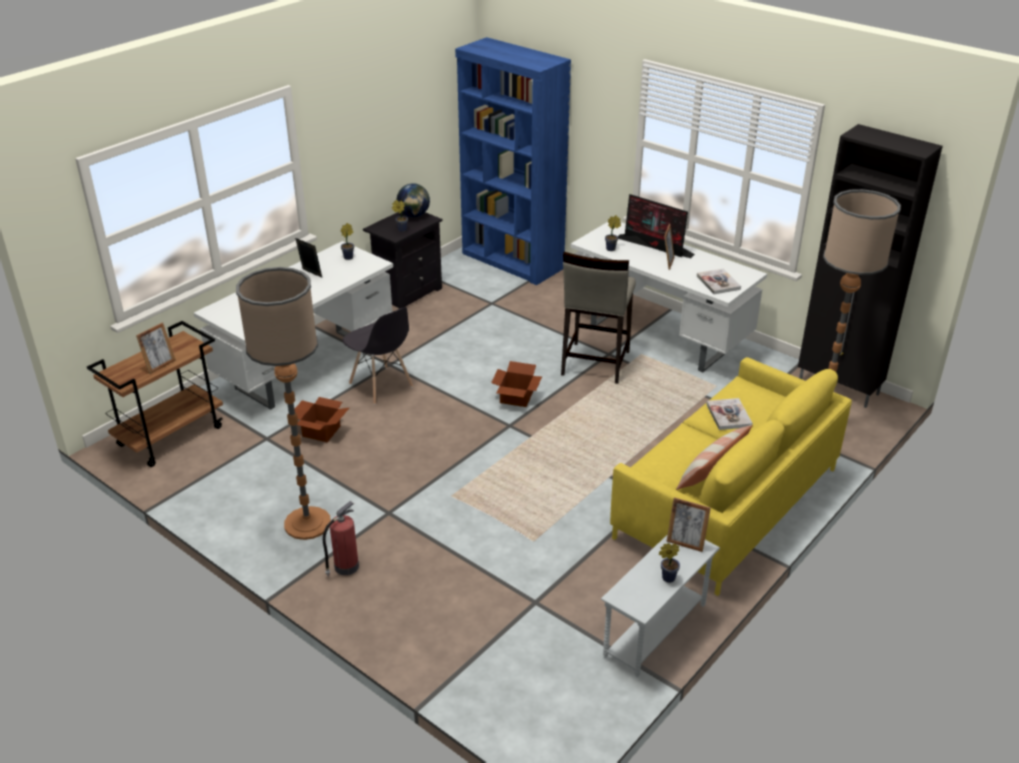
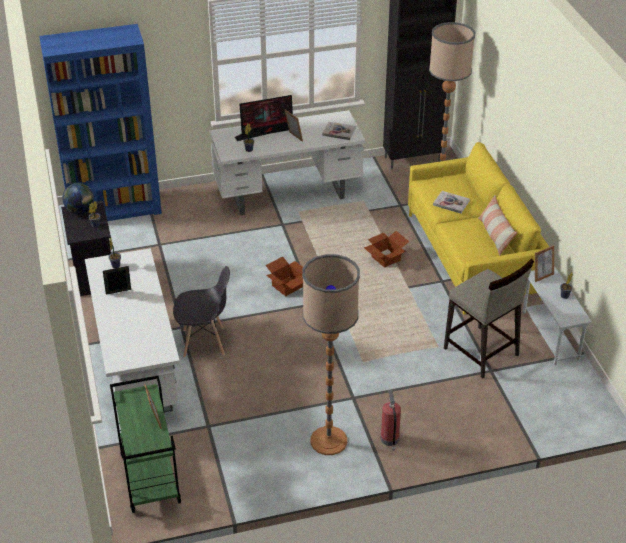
camera: 55 degrees left, 5 degrees up
(171, 436) = (149, 478): brown cart -> green cart
(321, 430) = (228, 394): cardboard box -> cardboard box (385, 258)
(594, 363) = (286, 235): beige stool -> beige stool (481, 352)

